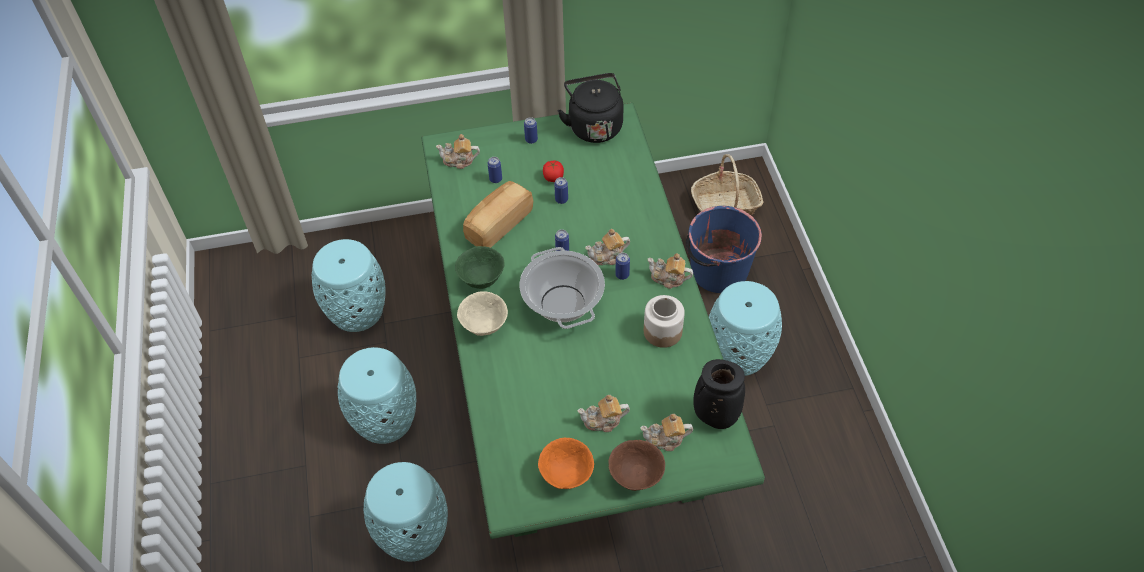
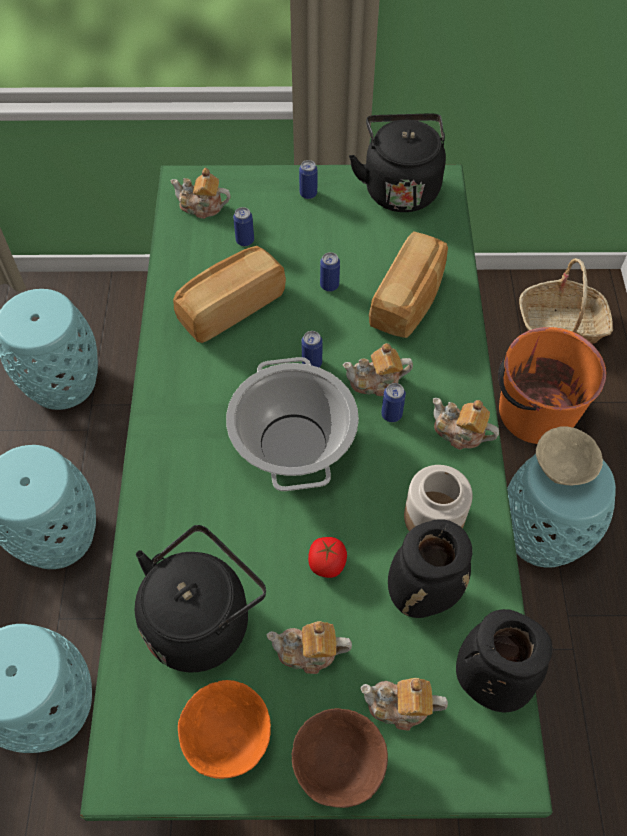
camera: 10 degrees right, 5 degrees up
(481, 279) = (184, 384): green bowl -> none
(484, 326) = (169, 458): beige bowl -> beige bowl (561, 471)
(532, 415) = (202, 619): none -> black kettle
(553, 177) = (326, 252): tomato -> tomato (327, 563)
(617, 201) = (409, 300): none -> bread
(665, 376) = (423, 594): none -> black vase
(718, 271) = (534, 412): blue bucket -> orange bucket

